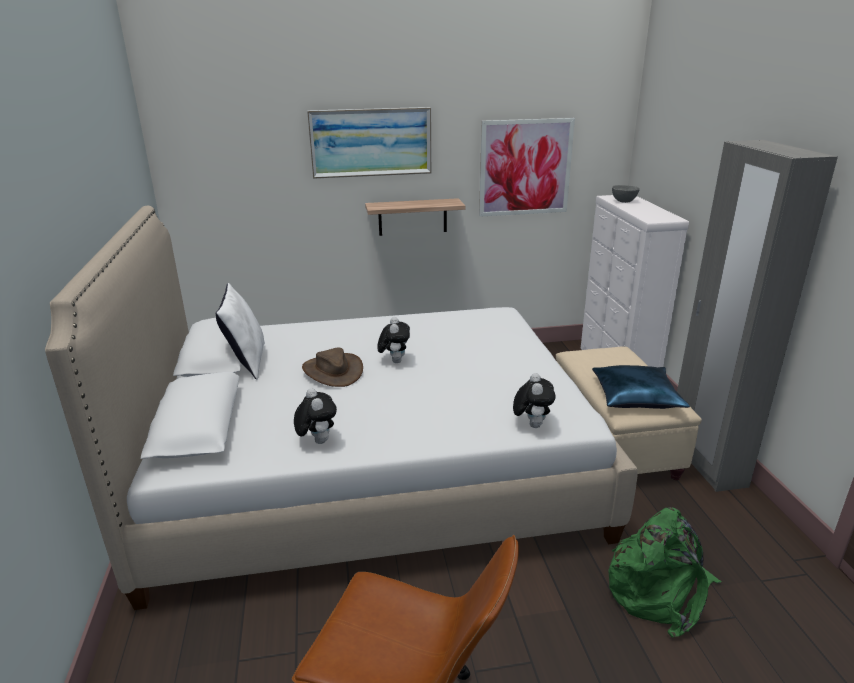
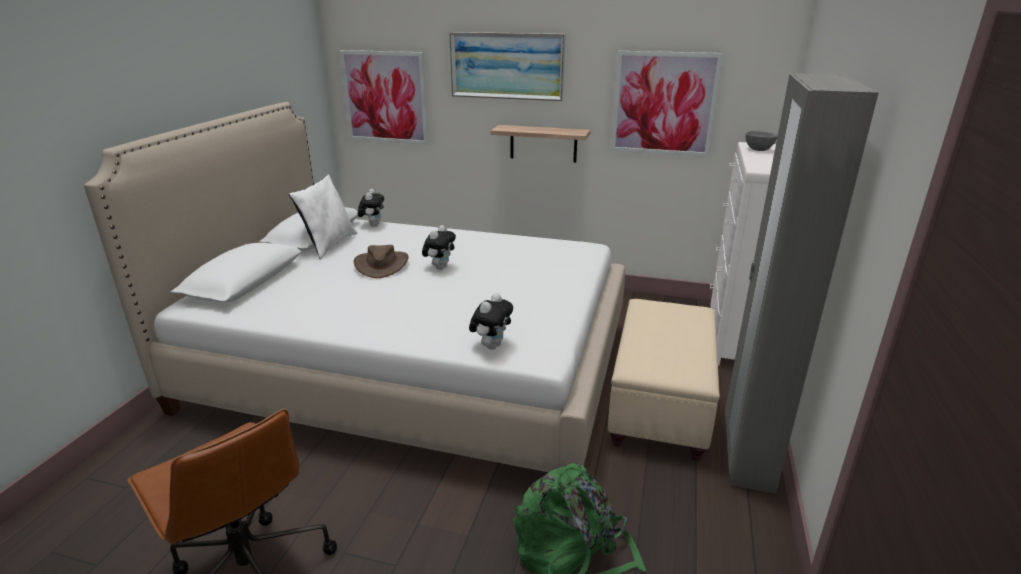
camera: 25 degrees right, 0 degrees up
(229, 186) = (385, 97): none -> picture
(317, 441) = (307, 313): plush toy -> plush toy (373, 225)
(636, 396) = (664, 355): blue pillow -> none

